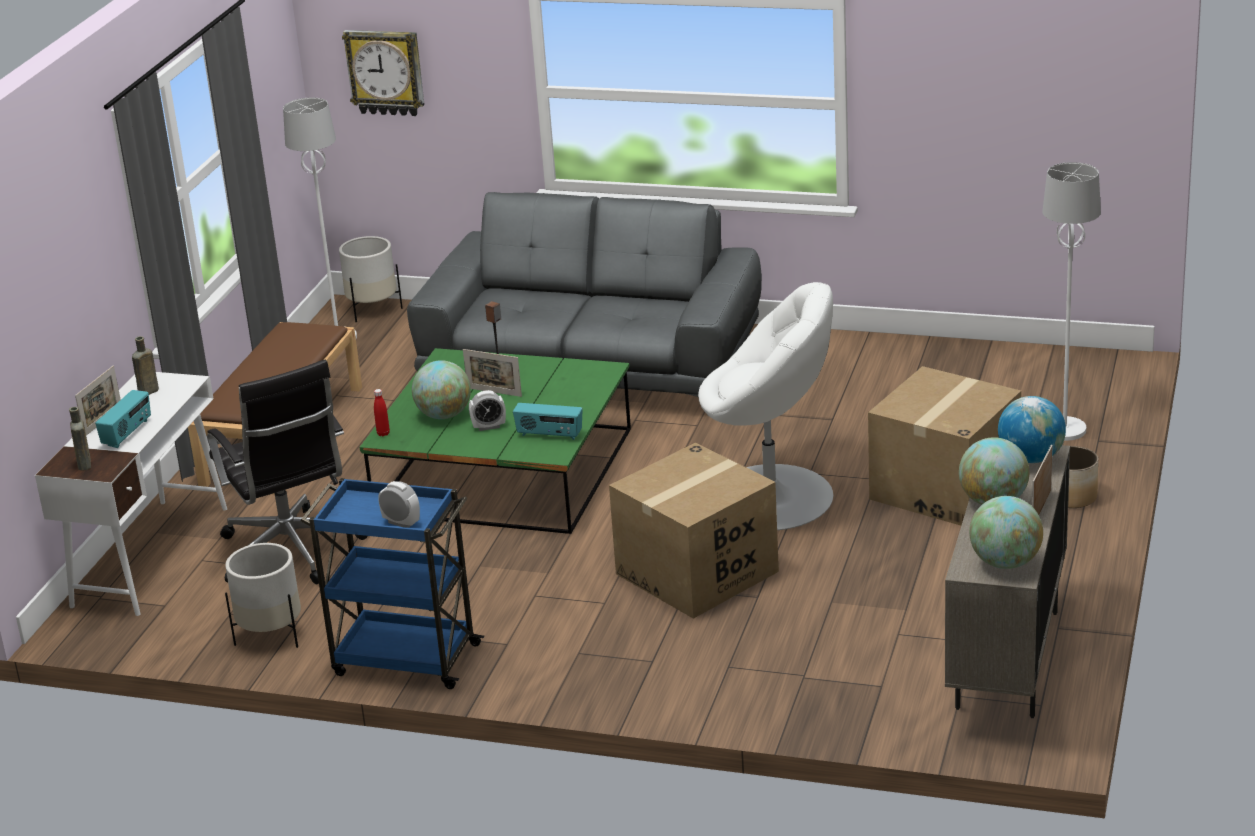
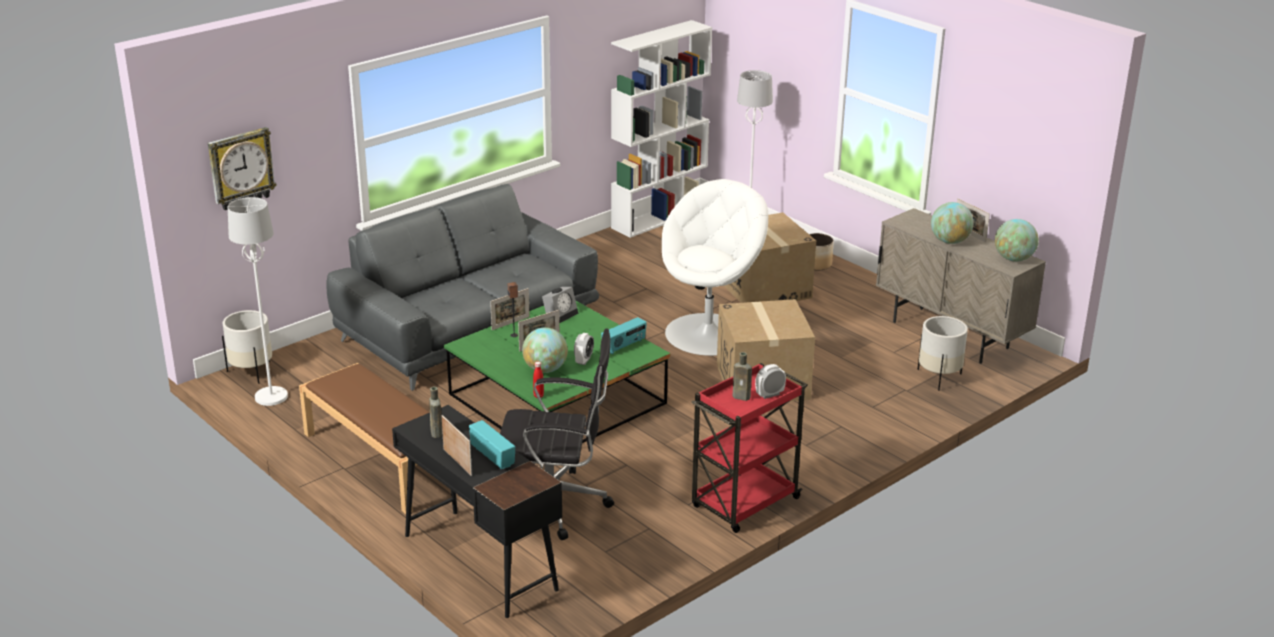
camera: 60 degrees left, 0 degrees up
(84, 465) = (519, 486): brown bottle -> brown bottle (742, 397)
(151, 555) = (479, 561): white desk -> black desk
(271, 635) = (654, 543): white planter -> white planter (939, 377)
(403, 659) = (744, 504): blue cart -> red cart
(523, 360) = (510, 323): none -> picture frame
(579, 376) = (561, 314): none -> alarm clock
(1030, 458) = (916, 219): globe -> none
(1035, 355) = (659, 218): none -> white bookcase

